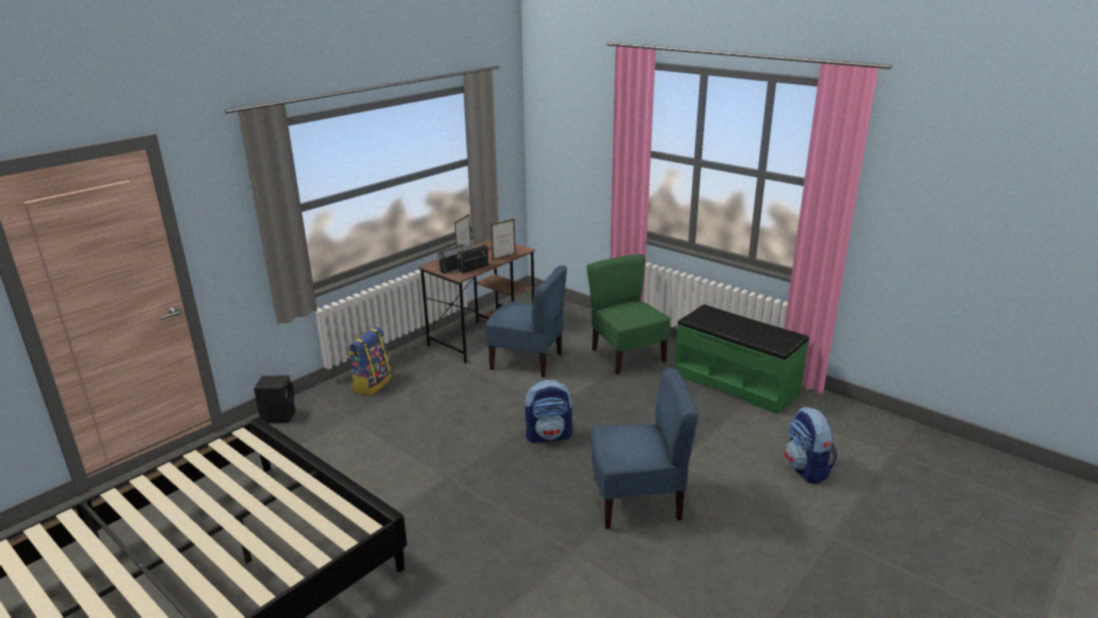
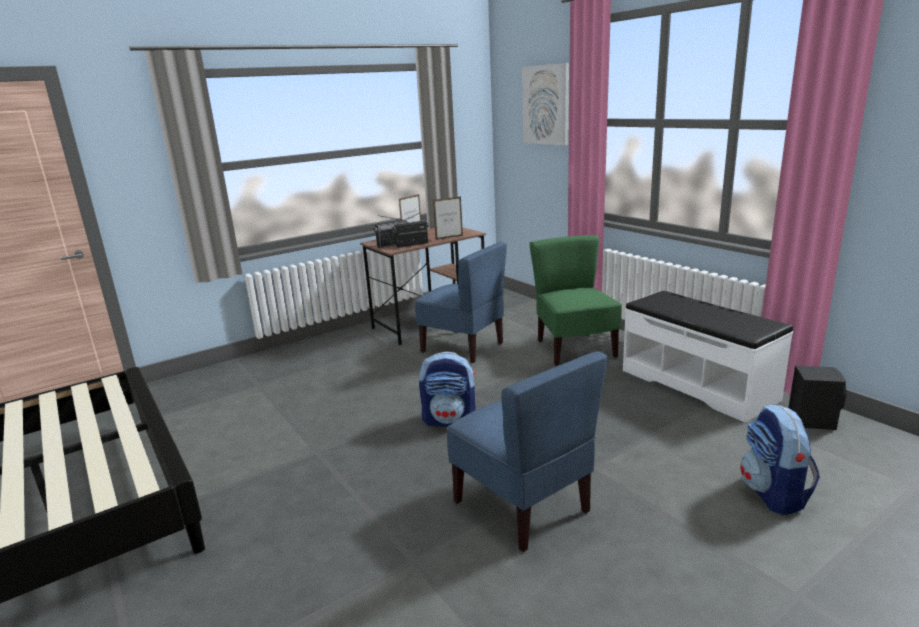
camera: 15 degrees right, 5 degrees down
(279, 415) = (195, 378): black speaker -> black speaker (811, 420)
(371, 384) = (298, 357): backpack -> none
(586, 127) = (546, 105): none -> picture
(637, 501) = (523, 506): blue chair -> blue chair turned 45 degrees clockwise
(736, 383) = (698, 384): green bench -> white bench

